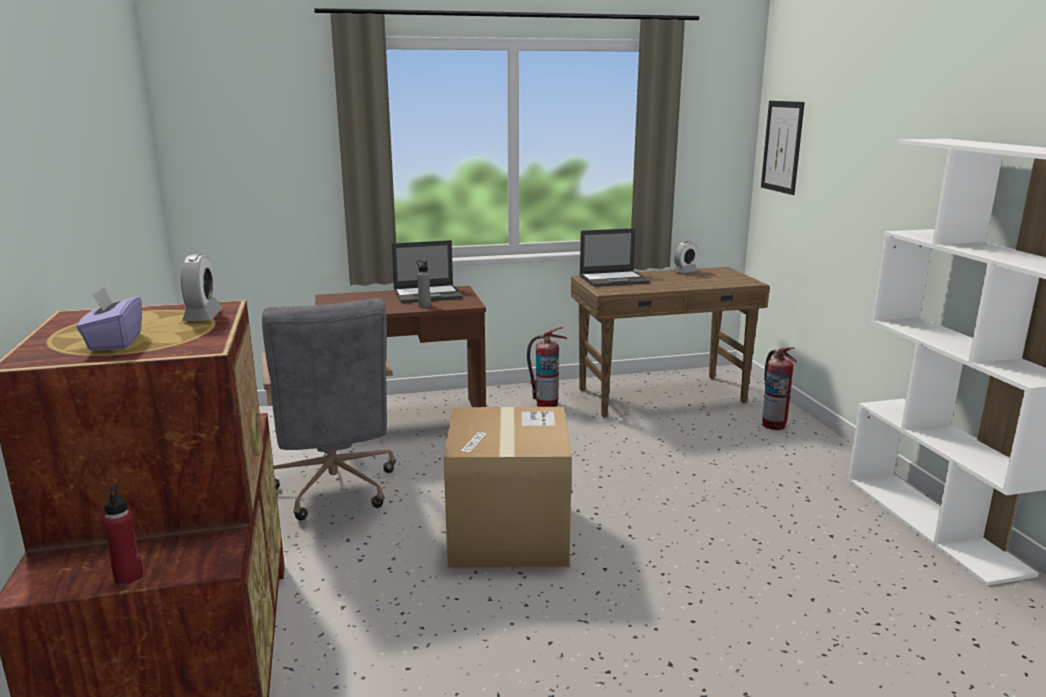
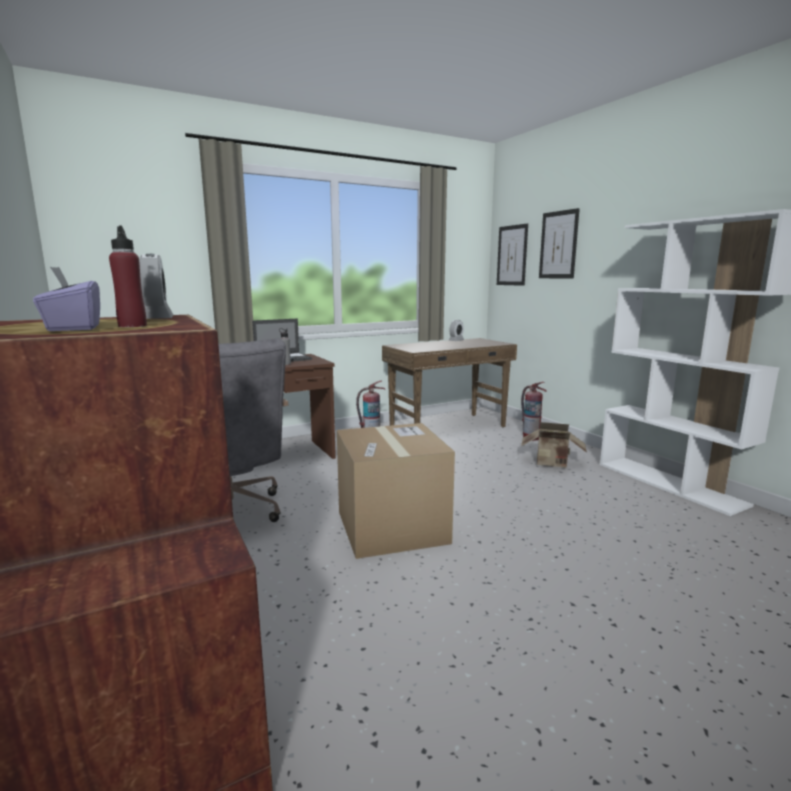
camera: 15 degrees left, 5 degrees down
(129, 576) = (117, 585): red bottle -> red bottle (132, 326)
(614, 279) = (414, 345): laptop -> none
(777, 470) = (552, 463): none -> cardboard box
(838, 142) = (558, 245): none -> picture

